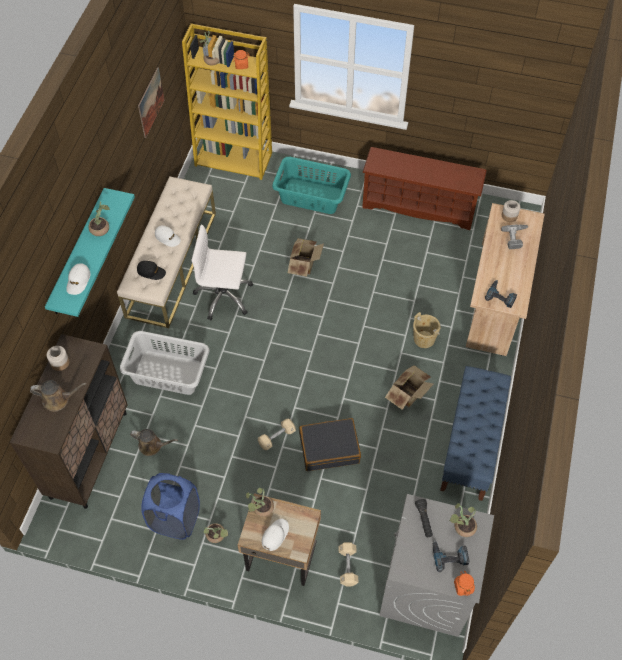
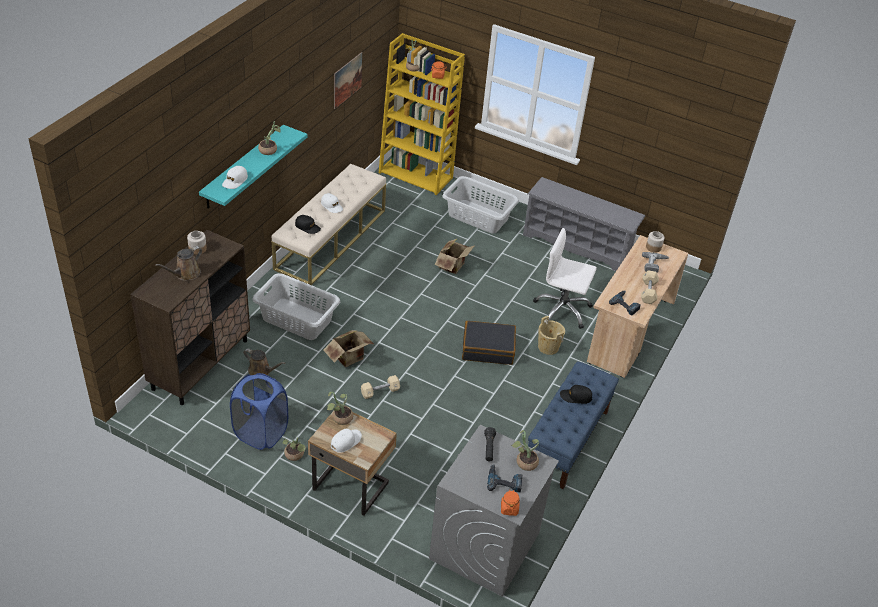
camera: 10 degrees right, 15 degrees down
(58, 399) = (185, 274): brown watering can -> brown watering can turned 120 degrees clockwise
(224, 296) = (369, 273): white office chair -> white office chair (562, 310)
(311, 195) = (478, 216): turquoise laundry basket -> grey laundry basket
(329, 448) = (427, 412): black suitcase -> black suitcase (488, 348)
(348, 566) = (412, 511): beige dumbbell -> beige dumbbell (648, 292)
(409, 395) = (519, 387): cardboard box -> cardboard box (350, 358)
(419, 206) = (578, 245): brown shoe rack -> grey shoe rack
(477, 411) = (575, 397): none -> black cap

